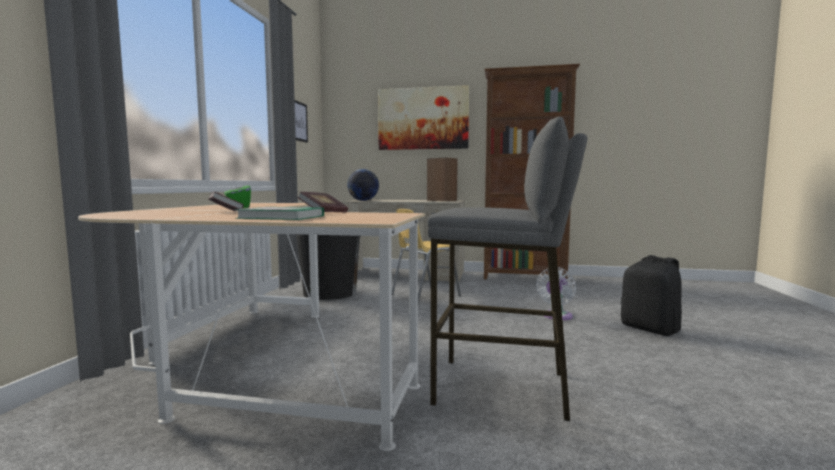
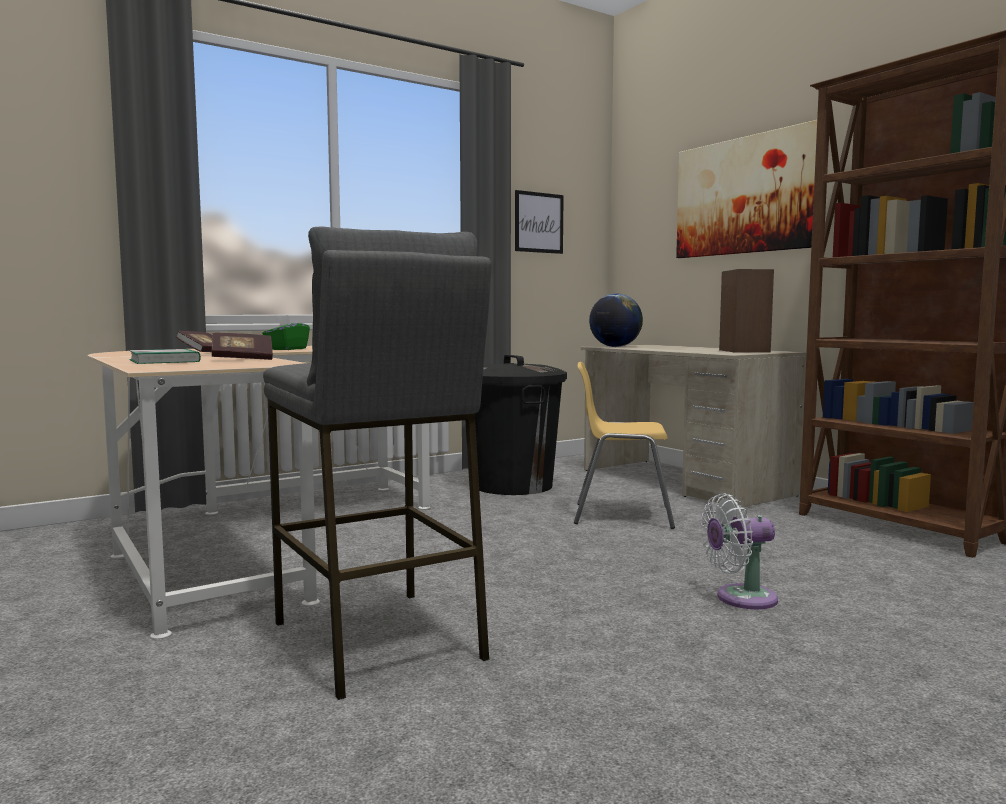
camera: 45 degrees right, 0 degrees up
(650, 329) = (873, 675): black backpack -> none

